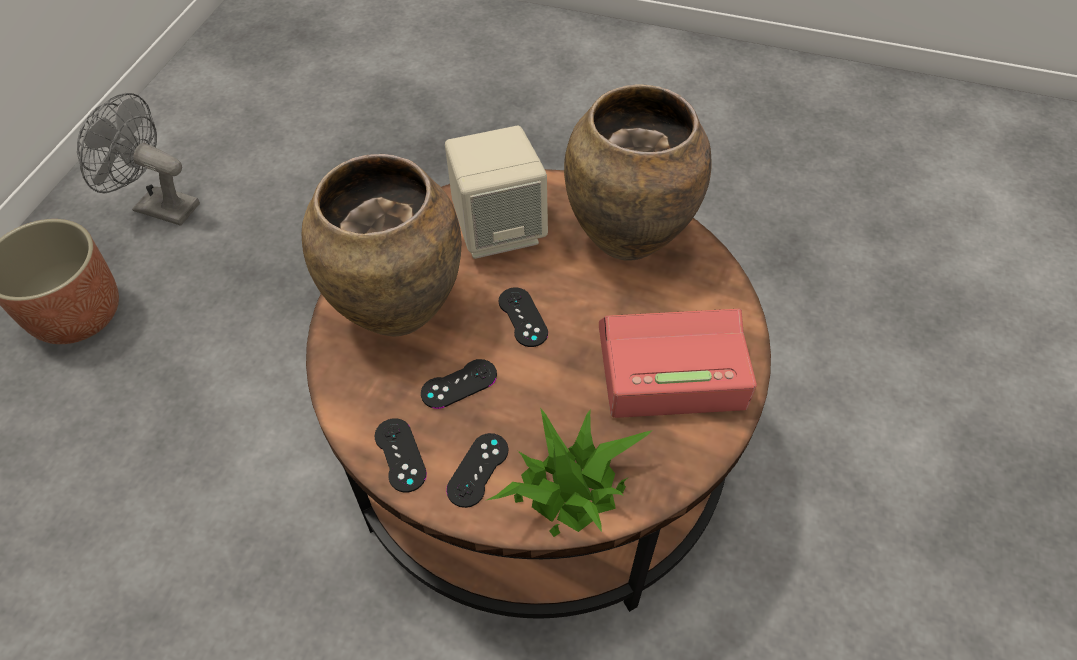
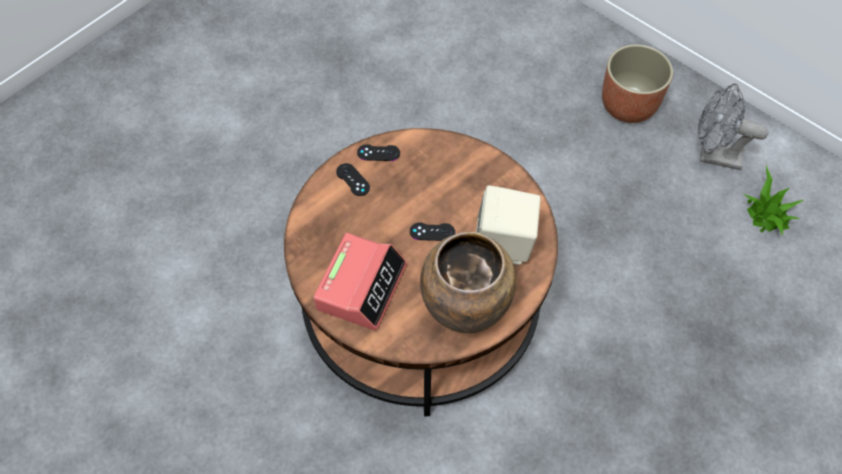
camera: 115 degrees right, 5 degrees up
(158, 206) = (713, 156): grey fan -> grey fan turned 120 degrees counterclockwise
(396, 309) = (468, 176): brown vase -> none
(459, 384) = (405, 188): black game controller -> none
(568, 487) = (322, 211): potted plant -> potted plant (767, 213)

